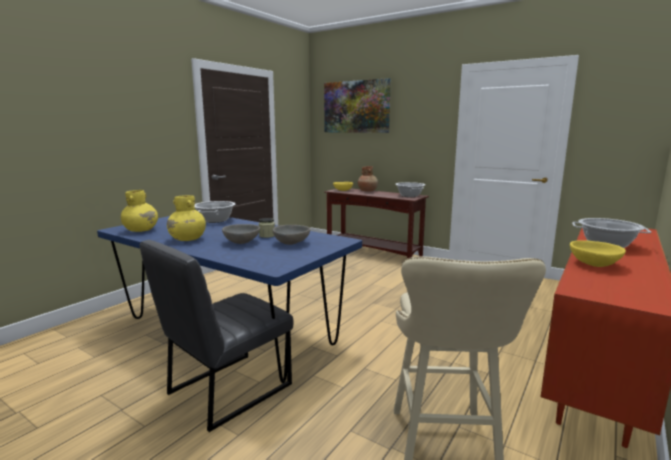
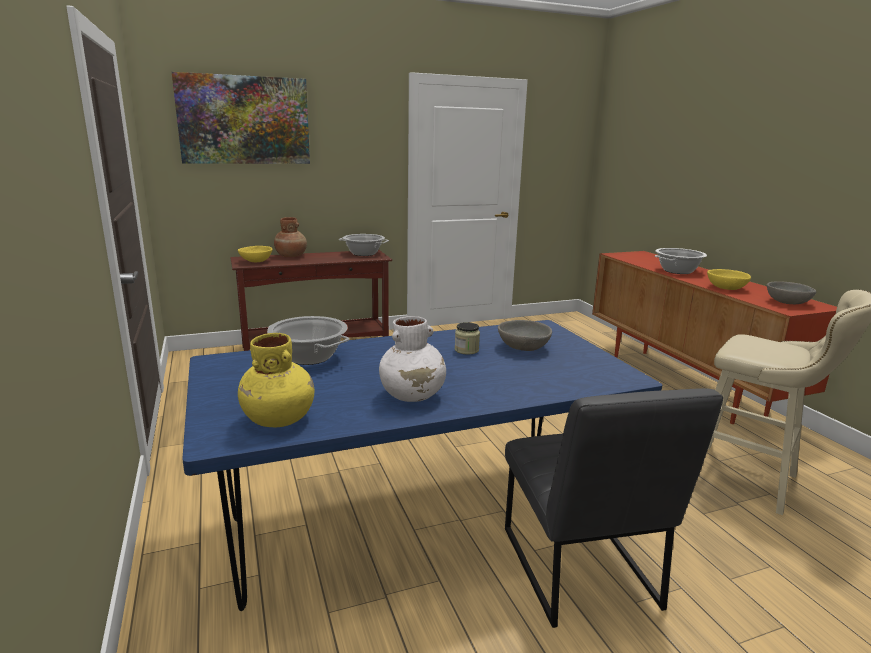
camera: 55 degrees left, 5 degrees up
(187, 239) = (413, 395): yellow vase -> white vase
(241, 242) = (483, 369): grey bowl -> grey bowl (788, 303)

